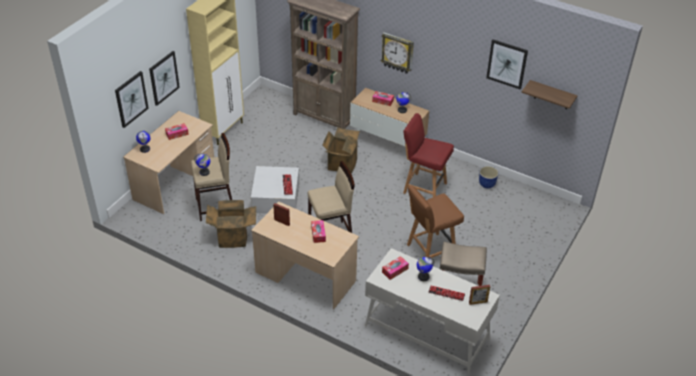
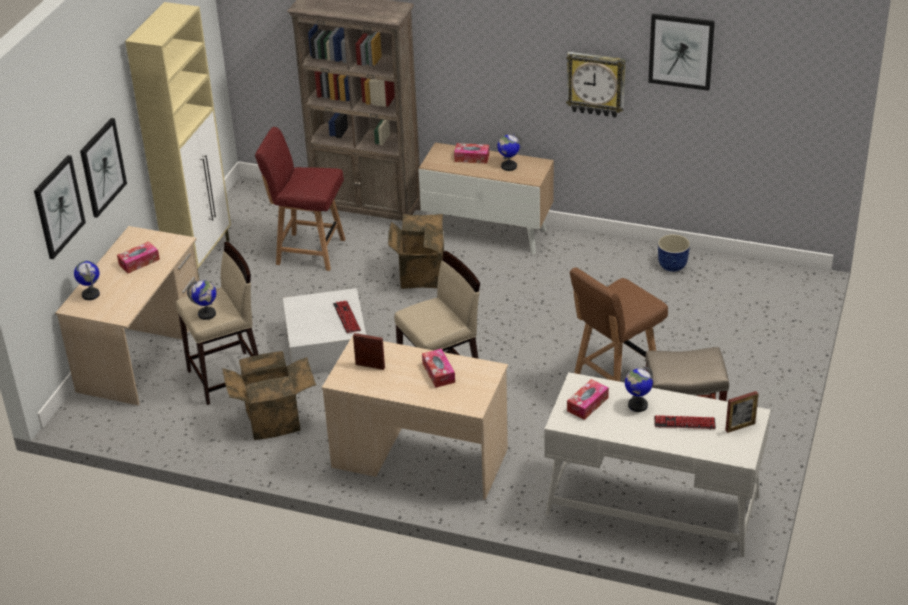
camera: 10 degrees left, 5 degrees down
(397, 53) = (487, 69): wall clock -> wall clock (596, 84)
(424, 187) = (571, 288): red chair -> red chair (309, 251)
(552, 95) = (763, 90): shelf -> none

